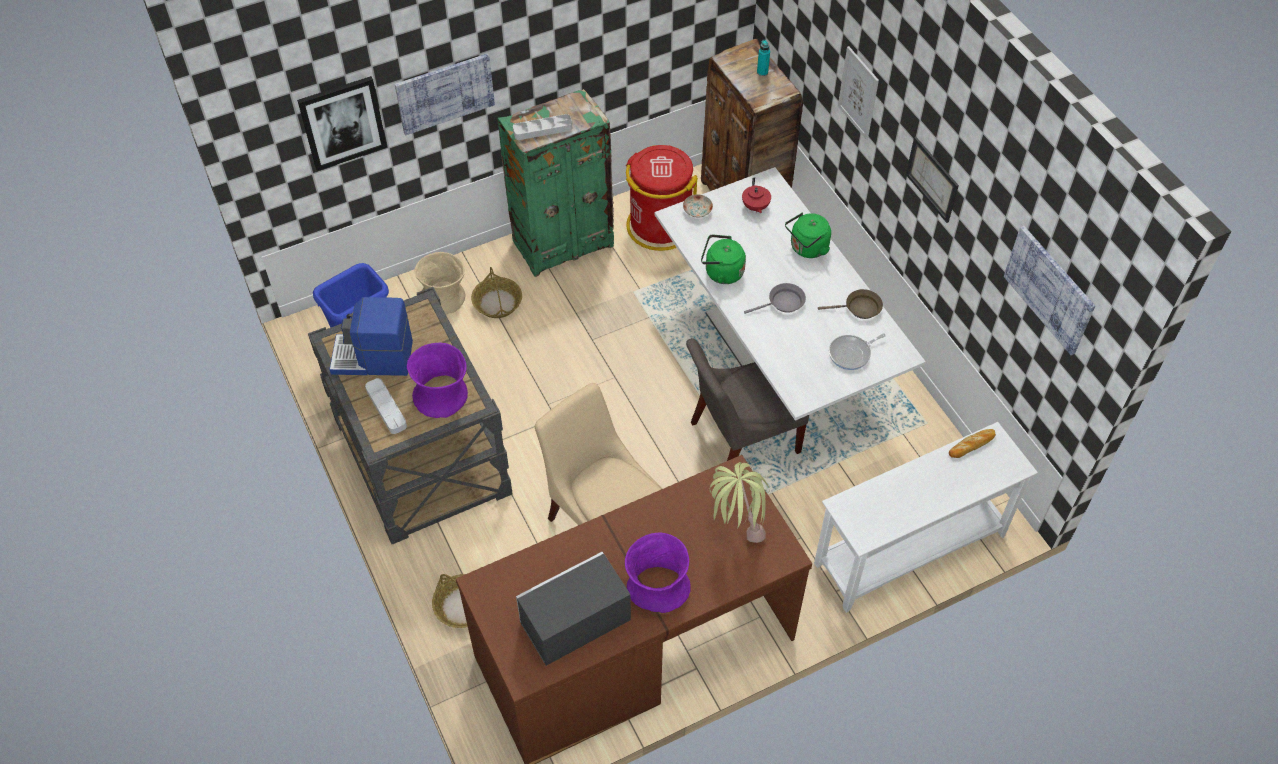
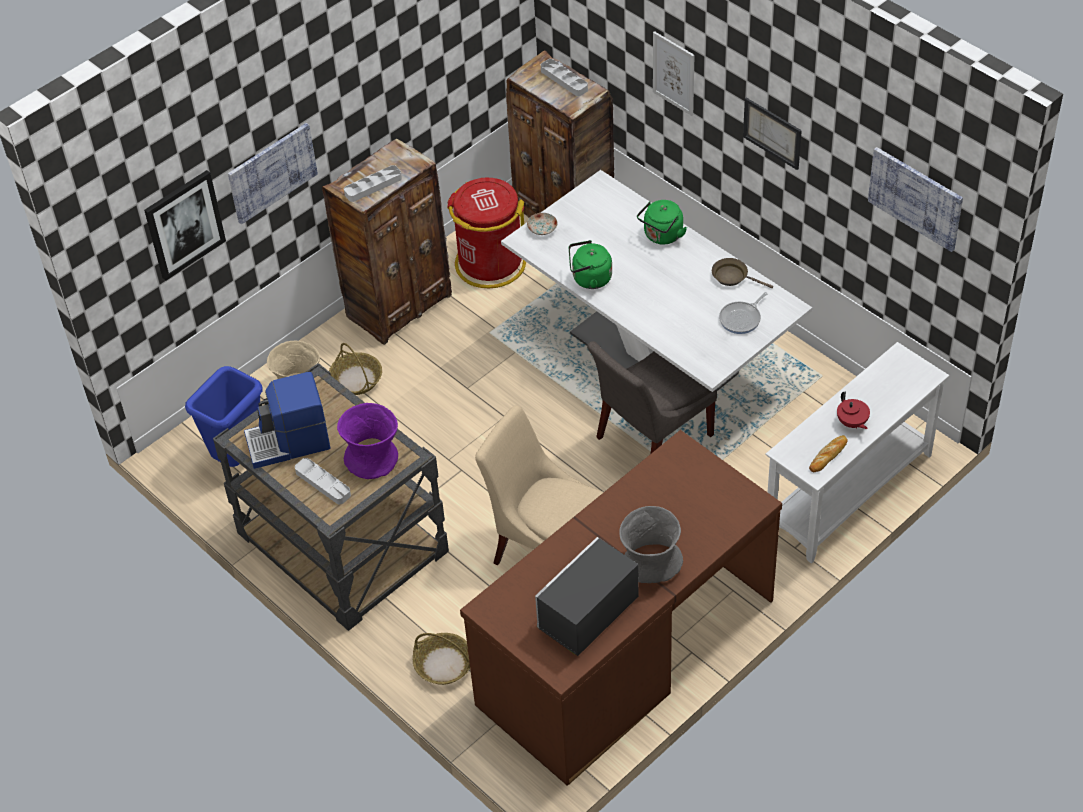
camera: 15 degrees left, 5 degrees down
(563, 243) = (399, 305): green cabinet -> brown cabinet
(657, 587) = (650, 562): purple vase -> grey vase
(735, 528) = (700, 493): potted plant -> none
(755, 207) = (597, 211): red teapot -> red teapot (852, 423)
(762, 72) = (564, 80): turquoise bottle -> grey tray
(783, 303) = (659, 291): grey frying pan -> none
(859, 308) = (733, 277): brown frying pan -> brown frying pan turned 135 degrees counterclockwise
(972, 445) = (882, 368): bread -> bread (828, 455)

